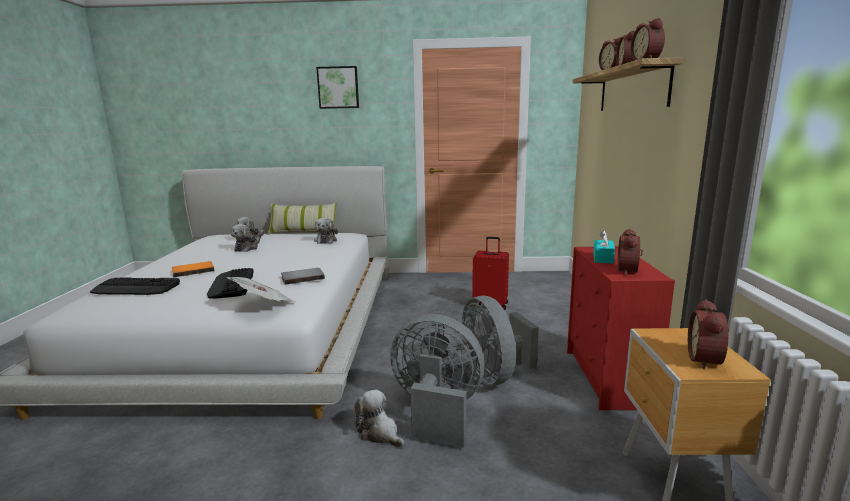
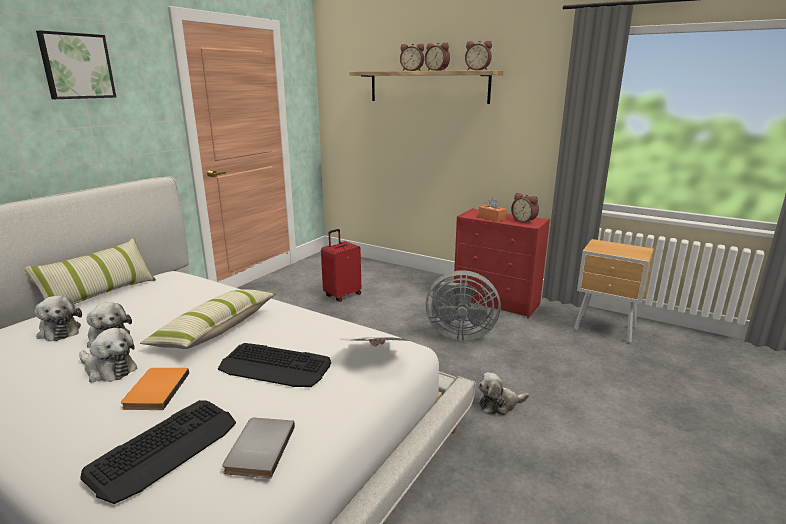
camera: 60 degrees left, 5 degrees up
(273, 261) = (215, 330): none -> pillow
(302, 277) = (312, 324): grey book -> grey book (258, 449)
(326, 240) = (179, 289): plush toy -> plush toy (108, 369)
(436, 411) = (487, 371): grey fan -> none
(603, 258) = (491, 218): turquoise tissue box -> orange tissue box
(707, 360) = (630, 250): alarm clock -> none

